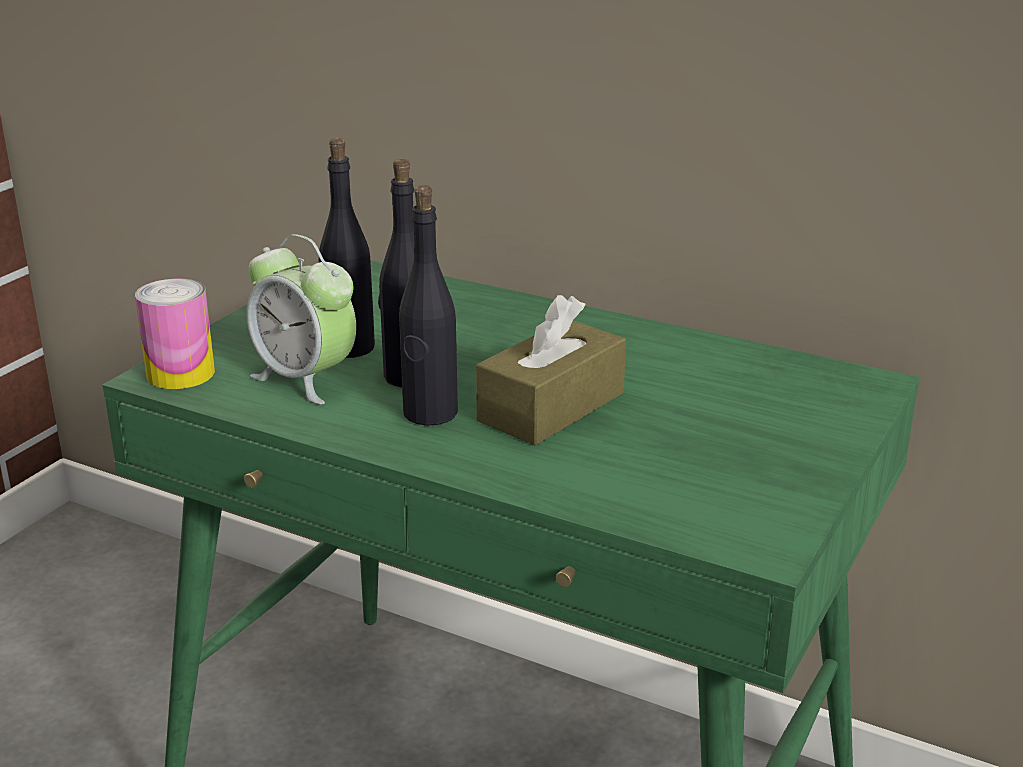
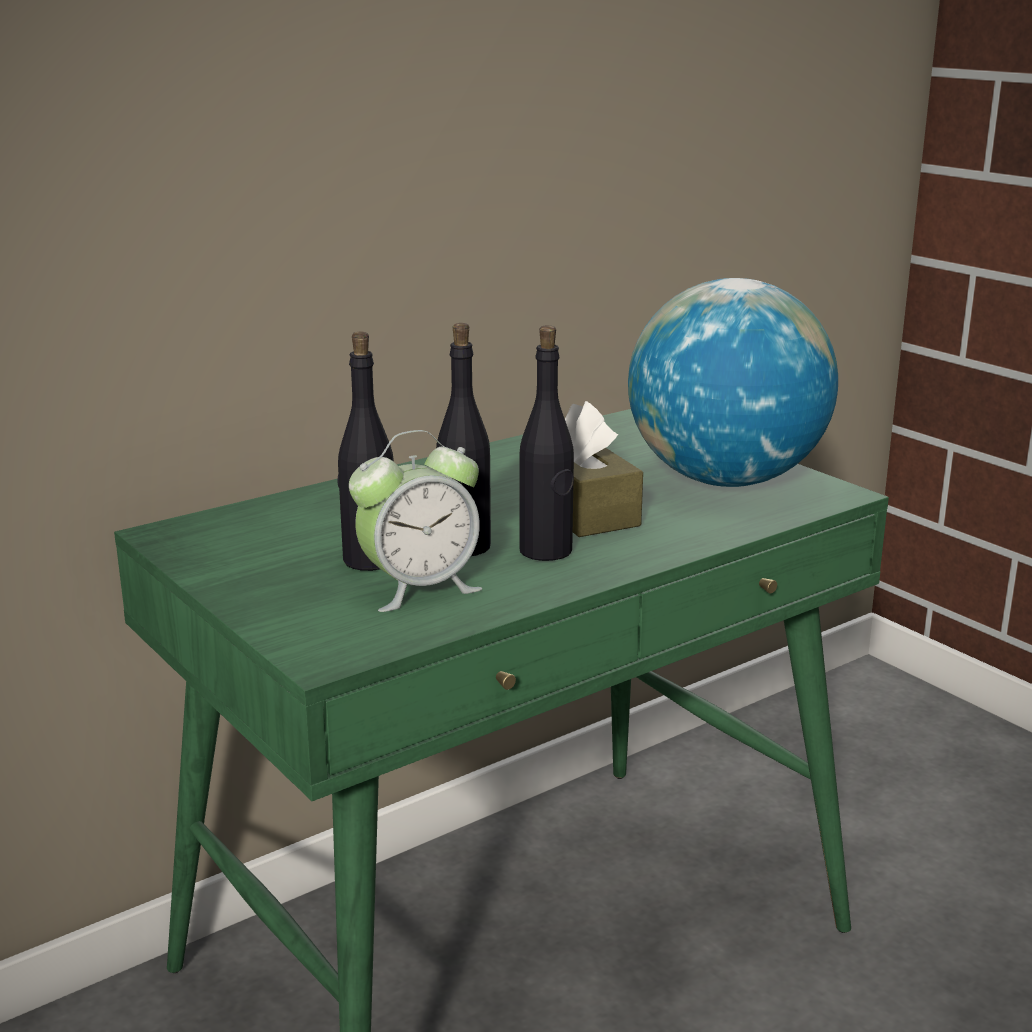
camera: 65 degrees left, 5 degrees down
(180, 373) = (332, 644): can -> none
(725, 468) = (725, 480): none -> globe

